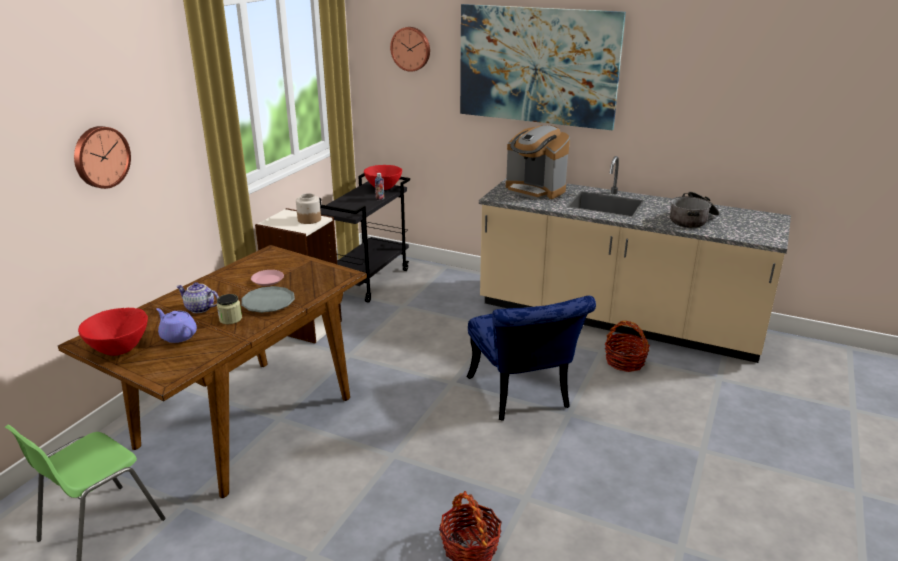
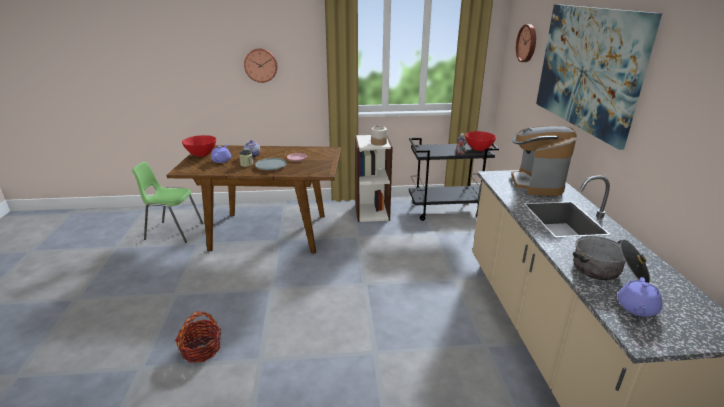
camera: 60 degrees right, 0 degrees up
(522, 397) = (375, 321): blue chair -> none
(625, 362) = (484, 365): basket -> none
(739, 229) = (636, 308): none -> purple teapot

